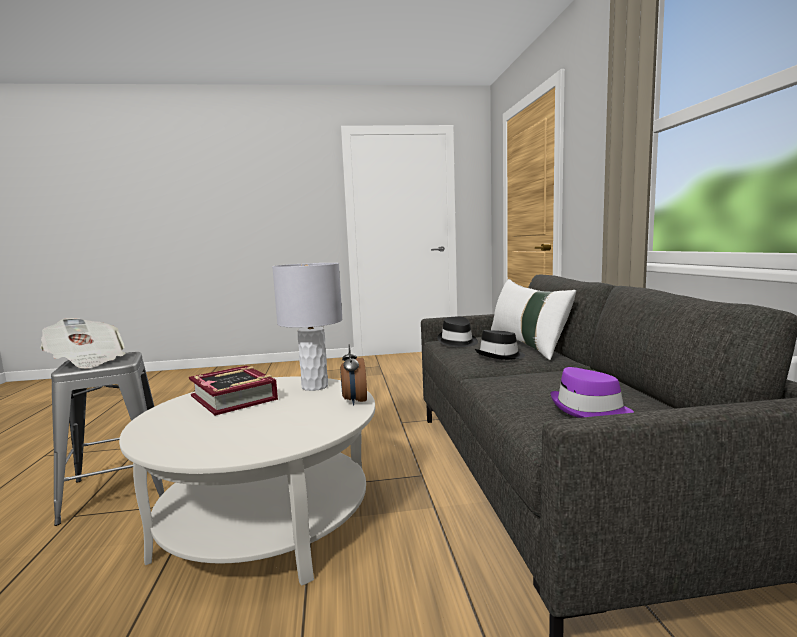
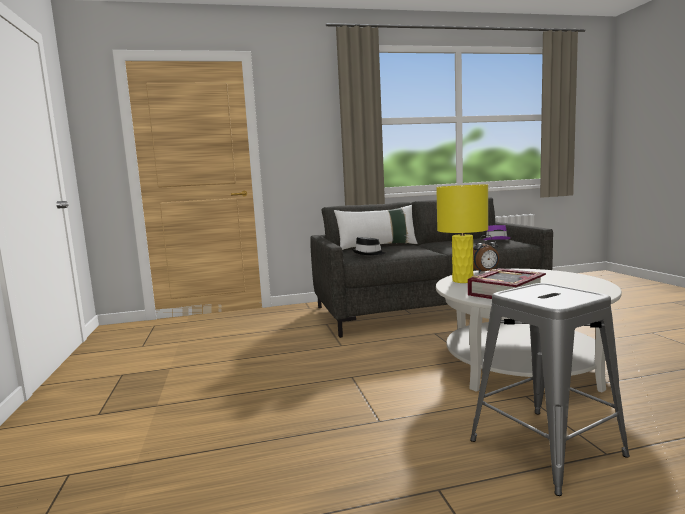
camera: 95 degrees left, 0 degrees up
(87, 361) = (556, 297): newspaper -> none
(314, 386) = (462, 281): grey table lamp -> yellow table lamp
(500, 356) = (410, 247): black hat -> none

